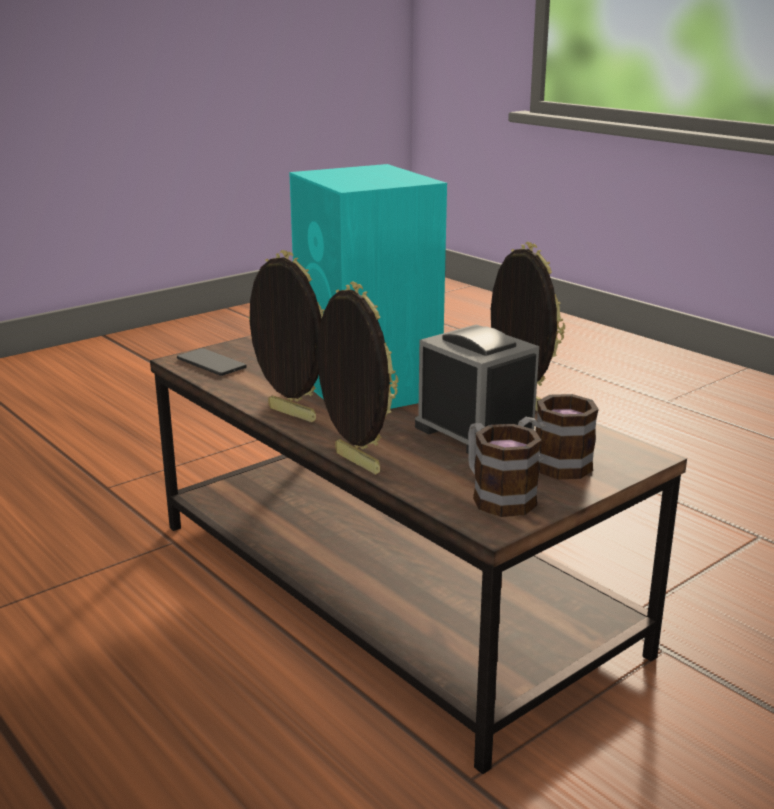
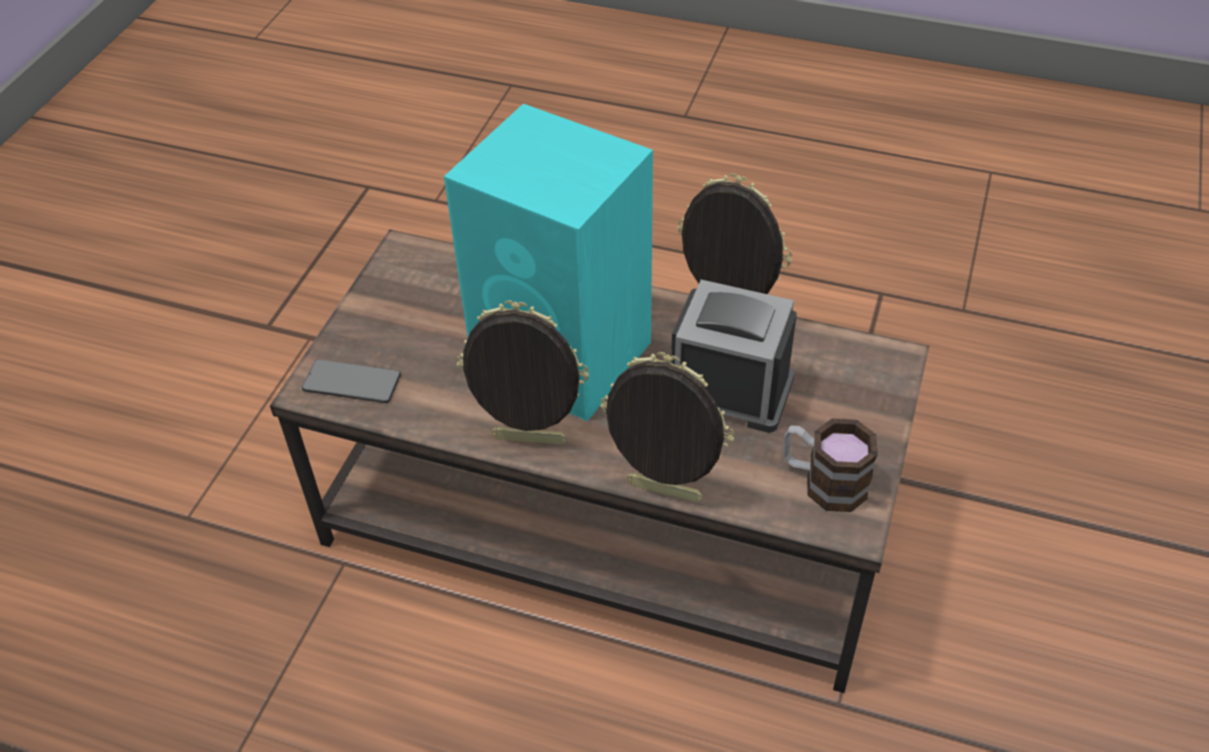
camera: 30 degrees left, 25 degrees up
(551, 469) = (837, 417): mug -> none

